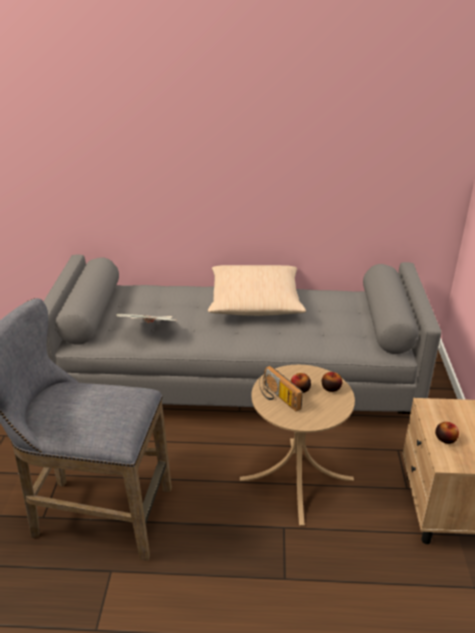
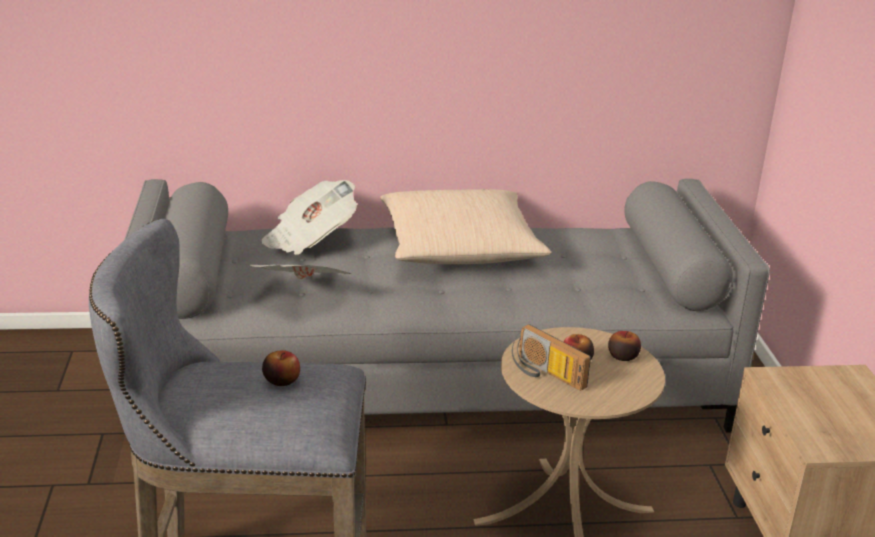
camera: 10 degrees left, 5 degrees down
(165, 293) = (309, 239): none -> newspaper
(445, 439) = (808, 418): apple -> apple (281, 380)

